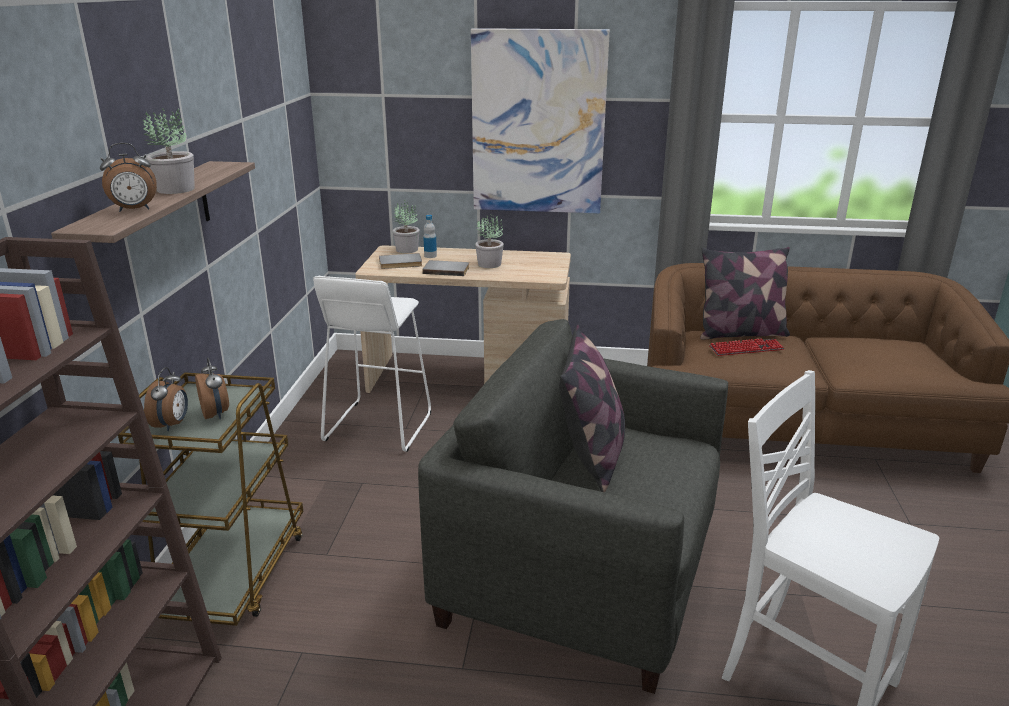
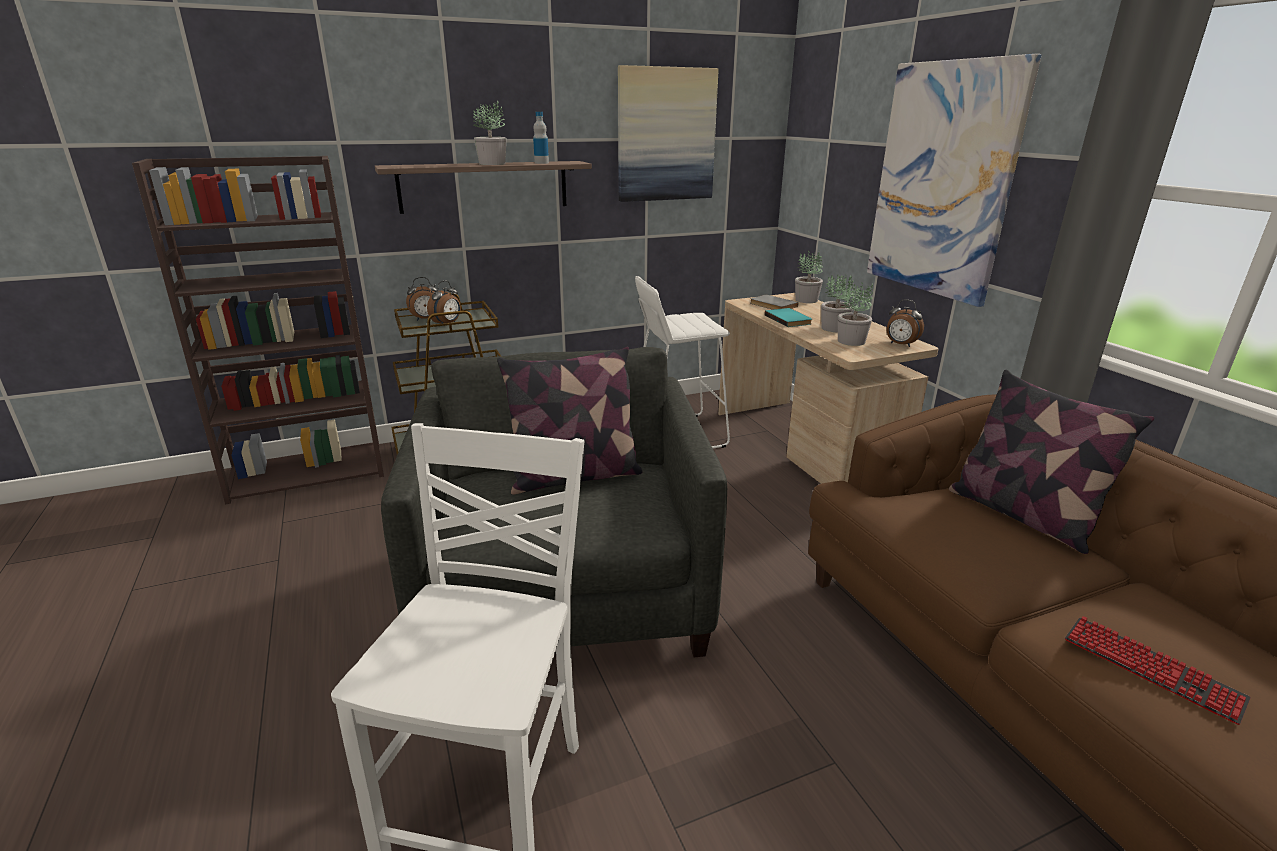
camera: 60 degrees right, 0 degrees up
(134, 210) = (433, 165): alarm clock -> alarm clock (900, 344)
(254, 112) = (666, 135): none -> picture
(430, 256) = (809, 308): bottle -> bottle (541, 163)
(446, 270) = (789, 319): grey book -> turquoise book
(524, 269) = (851, 341): none -> potted plant
(746, 348) = (969, 523): keyboard -> keyboard (1151, 669)

